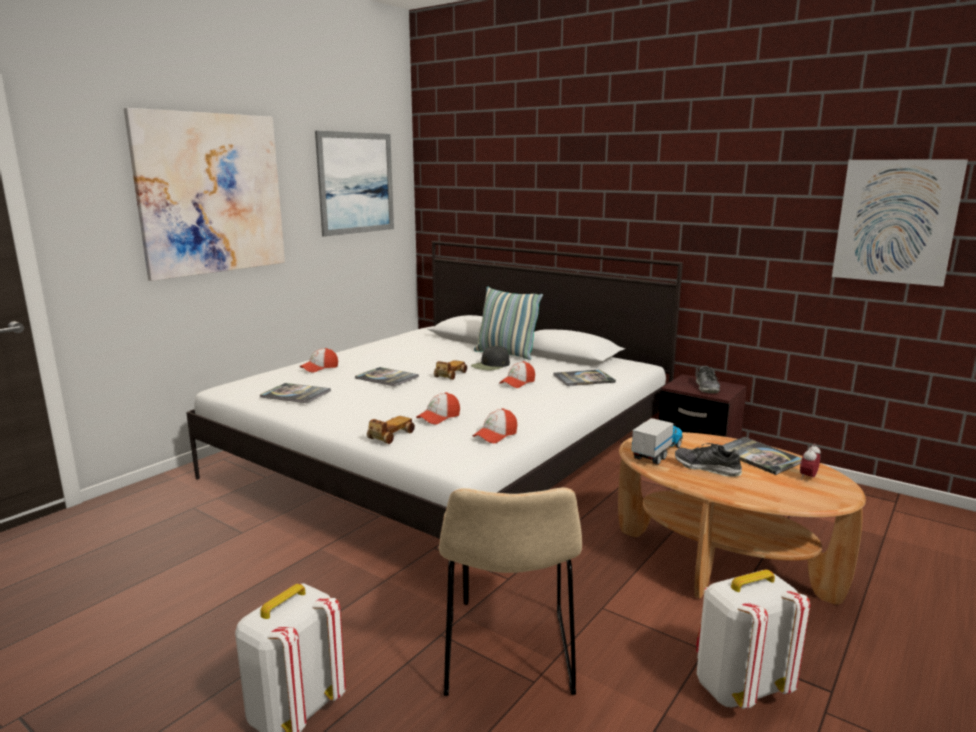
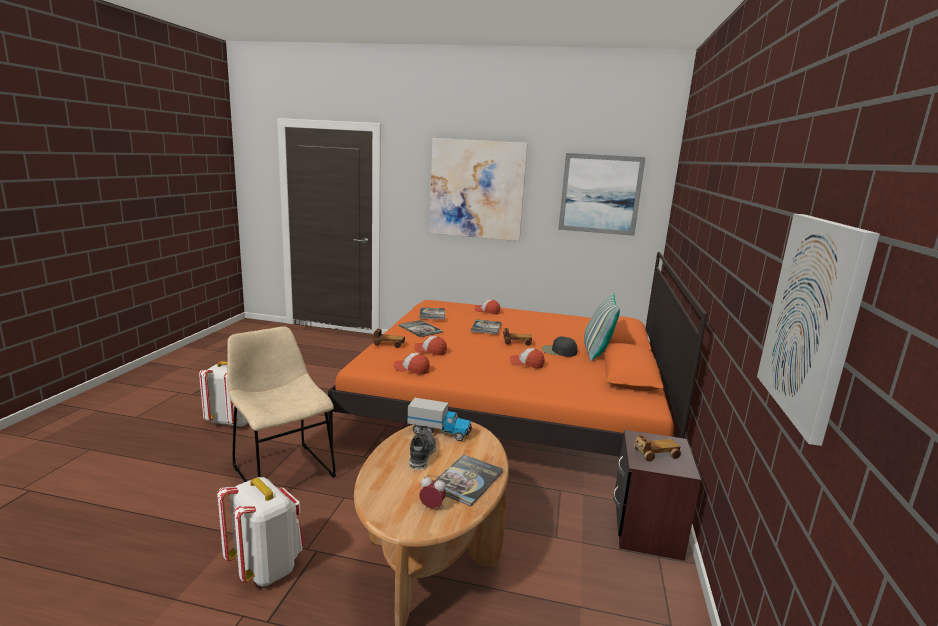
camera: 65 degrees right, 0 degrees up
(447, 458) = (512, 406): white bed -> orange bed
(507, 658) = (281, 469): beige chair -> beige chair turned 75 degrees clockwise
(583, 379) = (568, 385): book -> book (420, 329)
(707, 388) = (655, 454): shoe -> toy car

